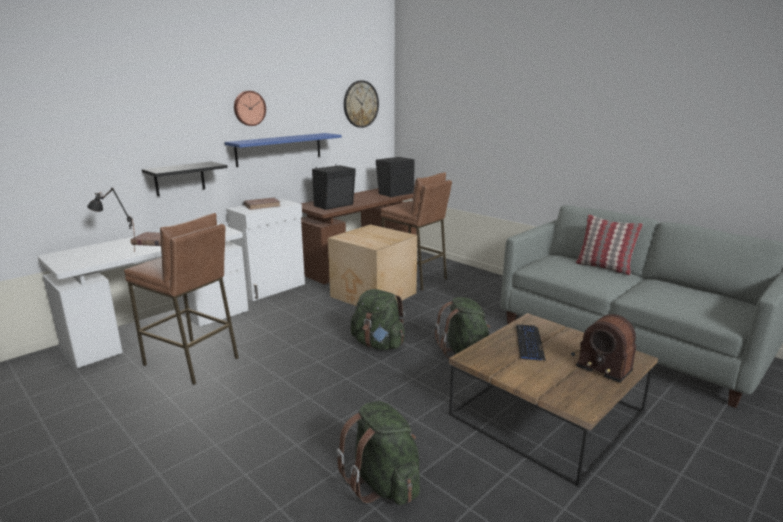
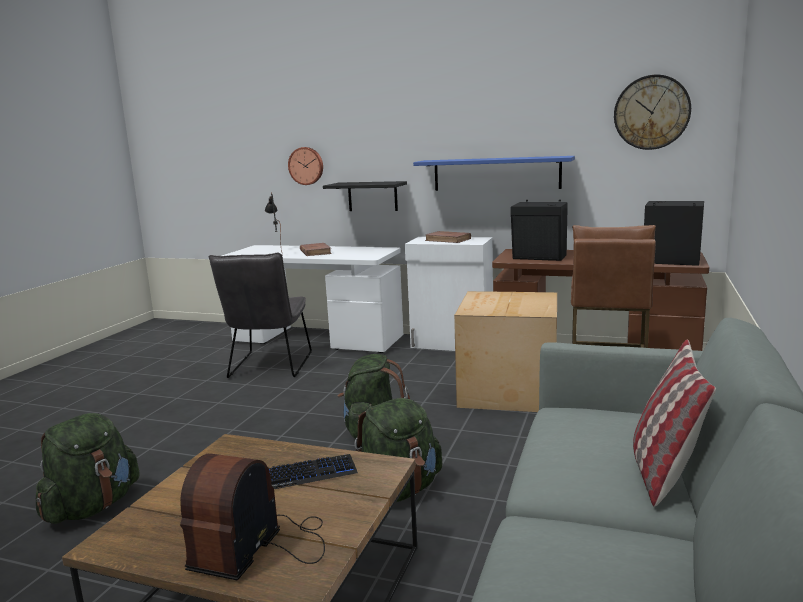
camera: 65 degrees right, 5 degrees down
(192, 361) = (269, 367): brown stool -> grey chair
(249, 108) = (457, 121): wall clock -> wall clock (306, 166)

